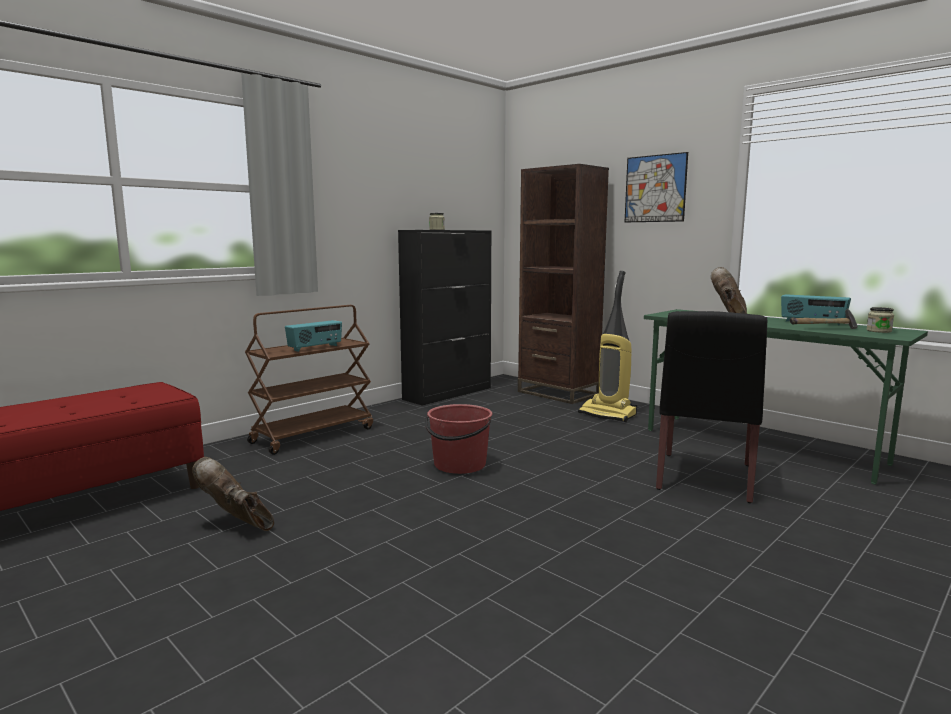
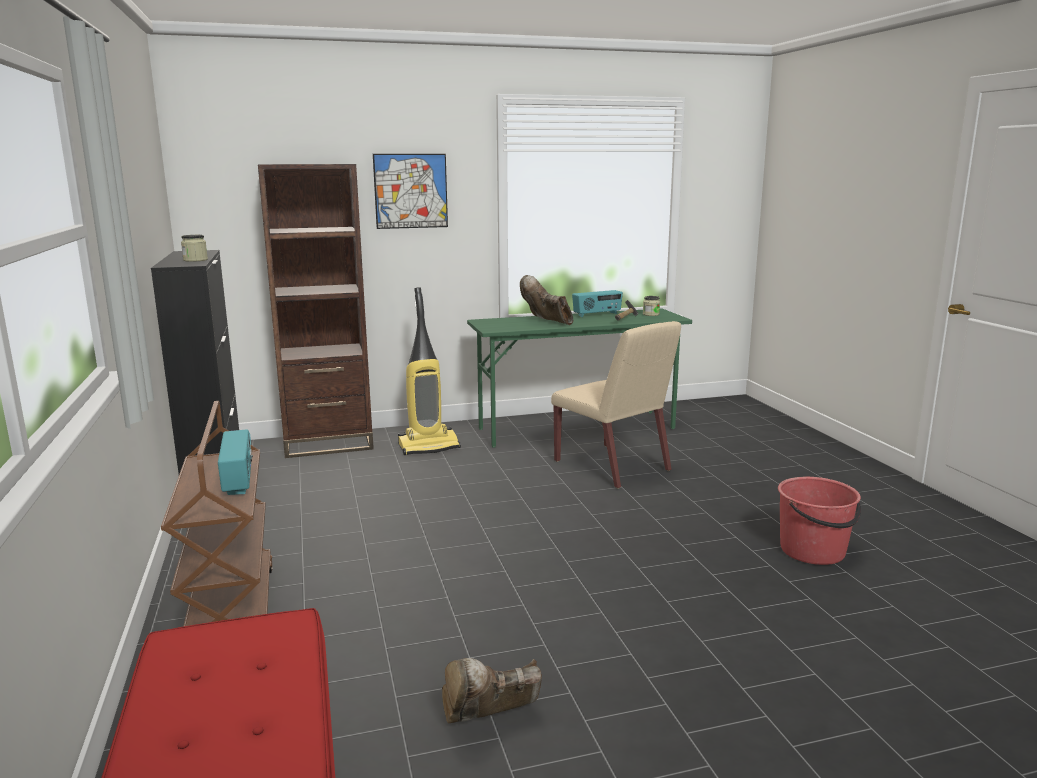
camera: 60 degrees left, 5 degrees up
(459, 465) = (468, 549): red bucket -> red bucket (813, 551)
(705, 477) = (613, 466): black chair -> beige chair

